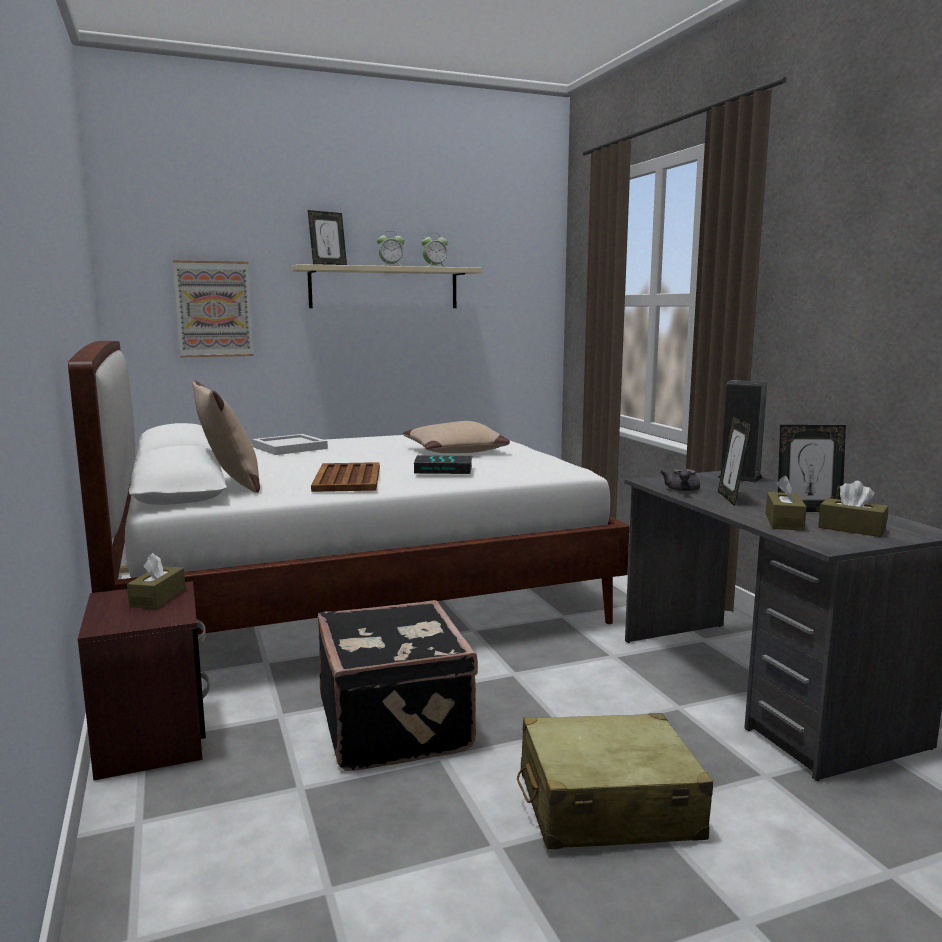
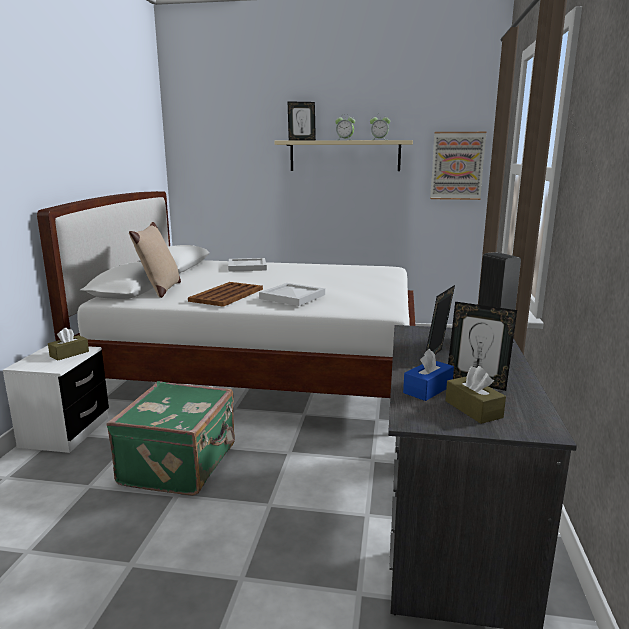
camera: 30 degrees right, 5 degrees up
(152, 738) = (65, 432): brown nightstand -> white nightstand
(214, 309) = (230, 171): picture -> picture (457, 166)
(397, 724) = (181, 464): black suitcase -> green suitcase
(444, 469) = (293, 296): book -> white tray
(455, 451) = (340, 282): beige pillow -> none
(607, 806) = (223, 567): beige suitcase -> none
(682, 490) = (413, 343): grey teapot -> none
(784, 522) = (428, 389): brown tissue box -> blue tissue box

